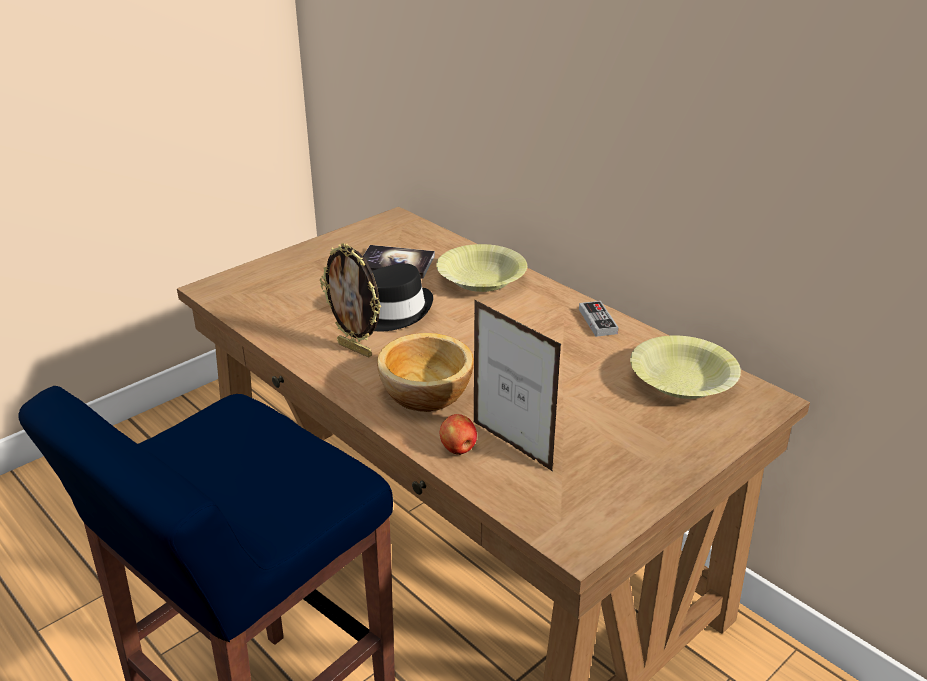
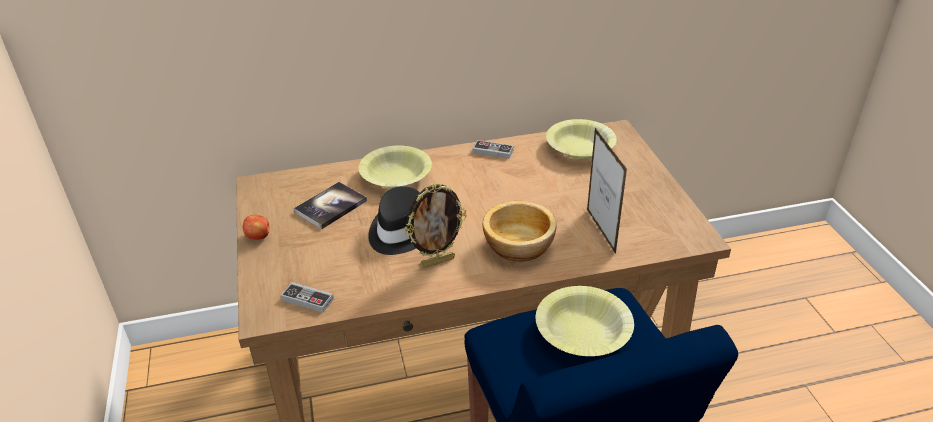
camera: 60 degrees left, 5 degrees up
(248, 300) = (307, 299): none -> game controller
(274, 468) = (583, 332): none -> yellow bowl
(458, 449) = (590, 252): apple -> apple (259, 236)
(511, 446) = (600, 231): picture frame -> picture frame turned 90 degrees counterclockwise

